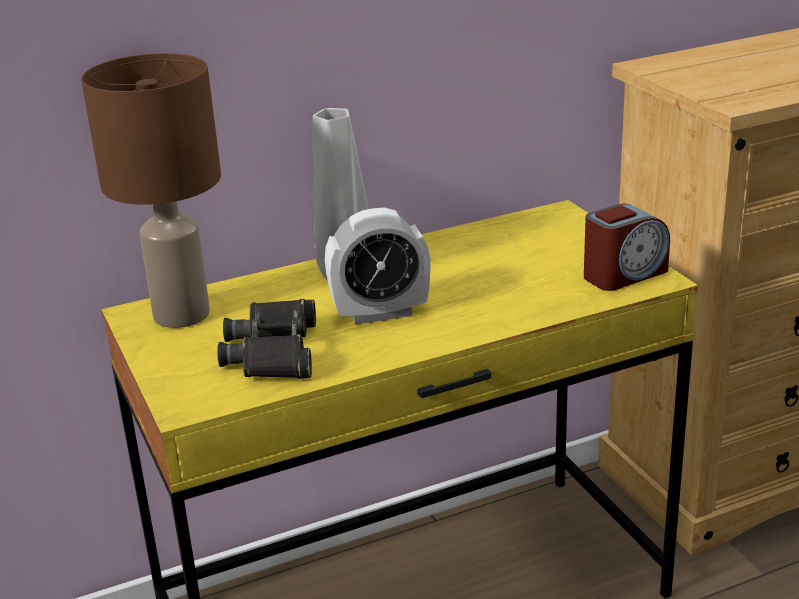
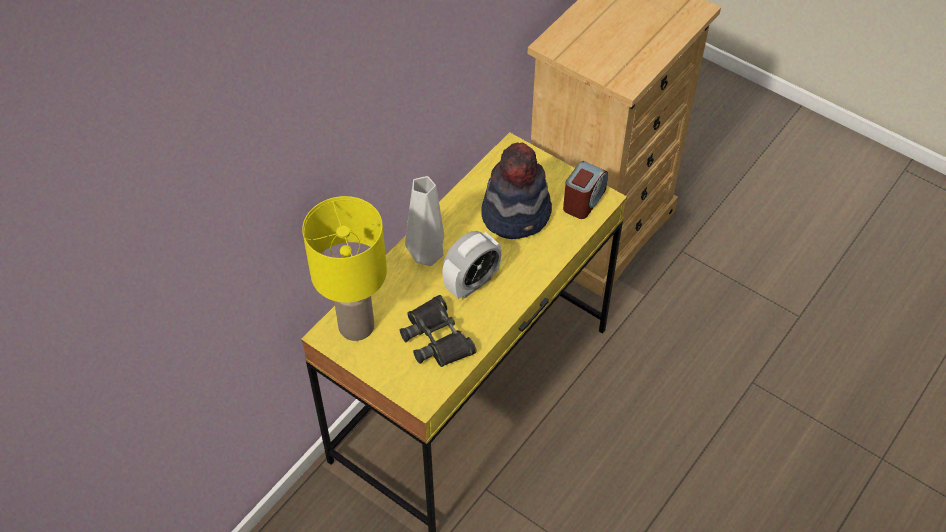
camera: 30 degrees left, 25 degrees up
(180, 315) = (355, 327): brown table lamp -> yellow table lamp
(510, 266) = (517, 213): none -> hat

